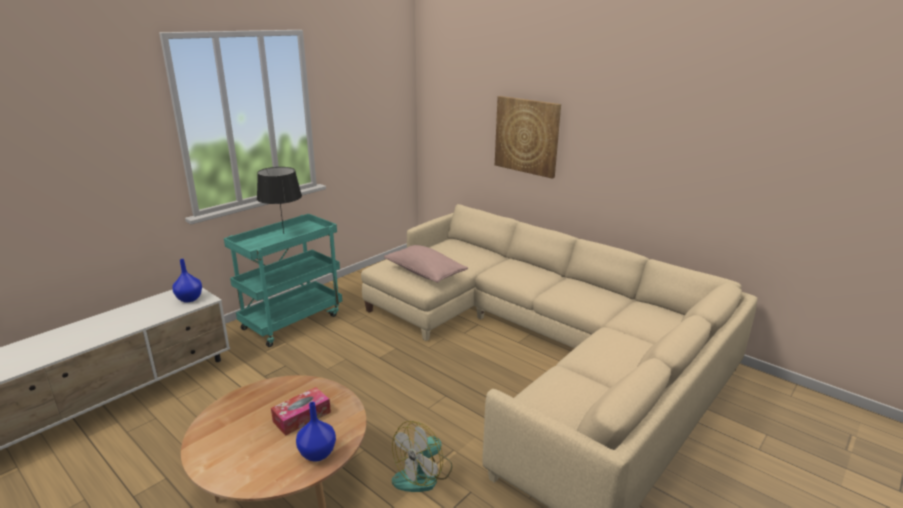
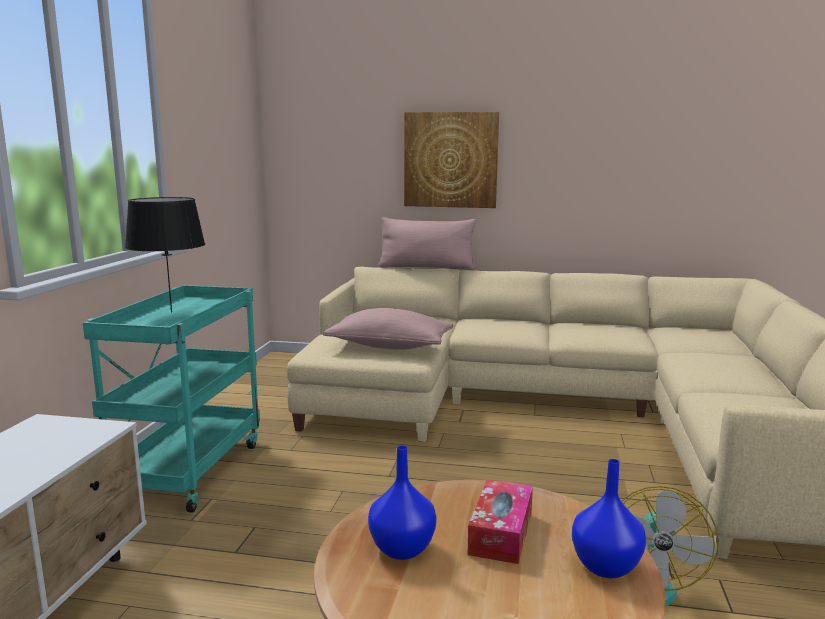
camera: 30 degrees left, 10 degrees down
(189, 299) = (68, 435): blue vase -> blue vase (403, 549)
(499, 214) = (426, 268): none -> pink pillow

